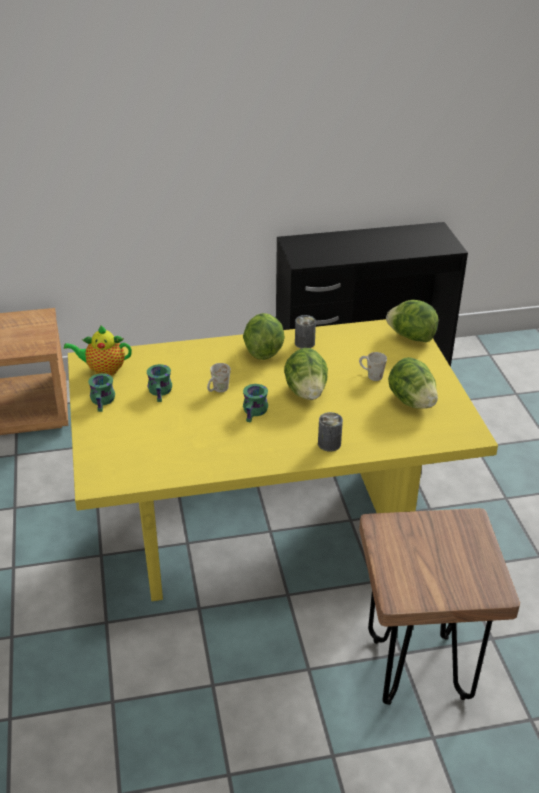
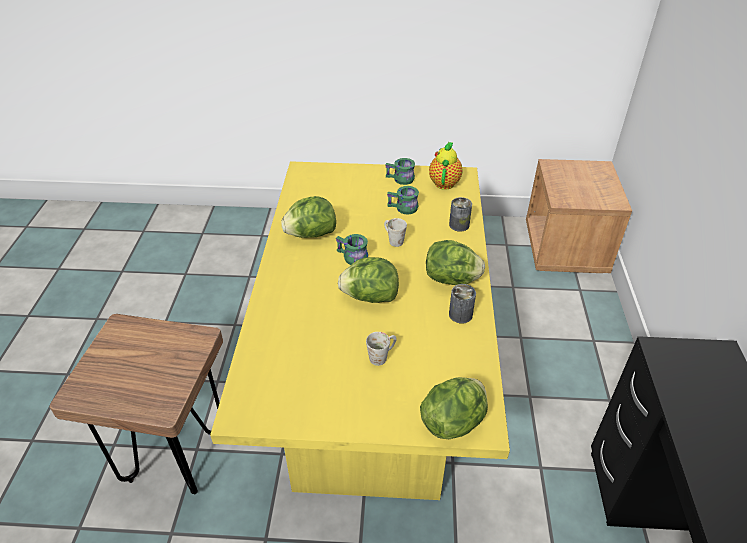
camera: 105 degrees right, 5 degrees up
(329, 443) = (283, 295): can -> can (459, 225)
(411, 401) = (320, 378): lettuce -> lettuce (311, 234)

